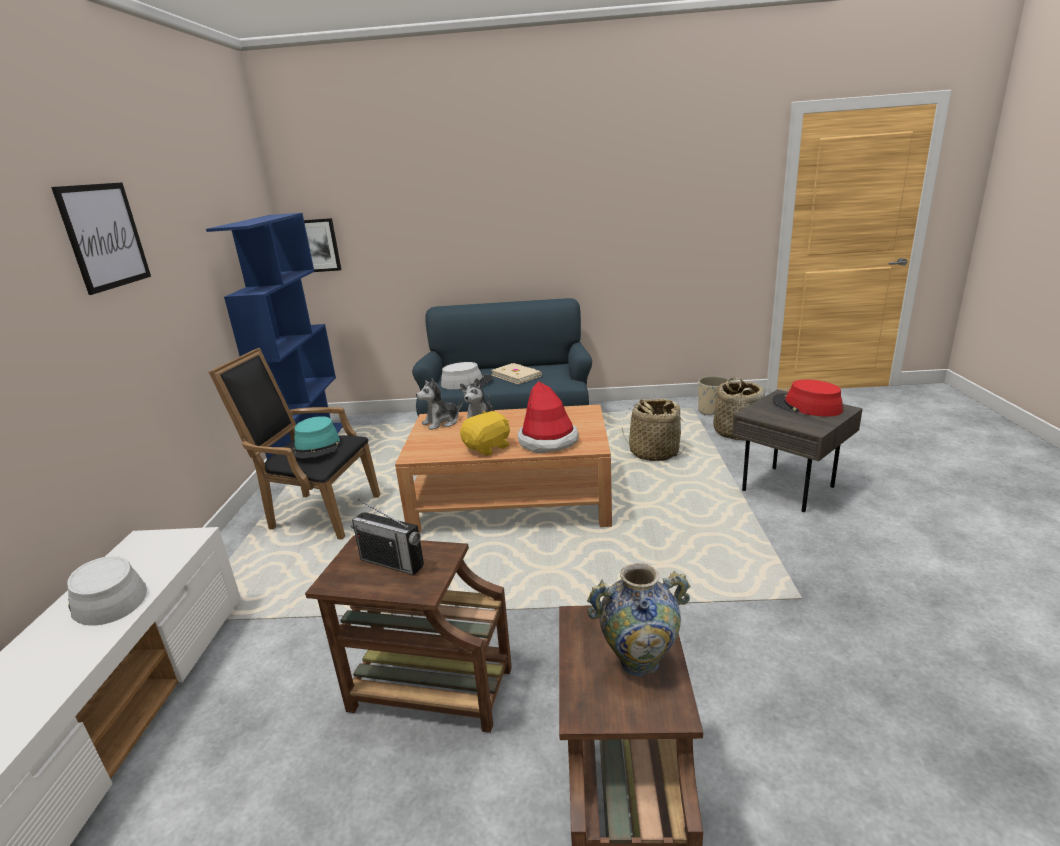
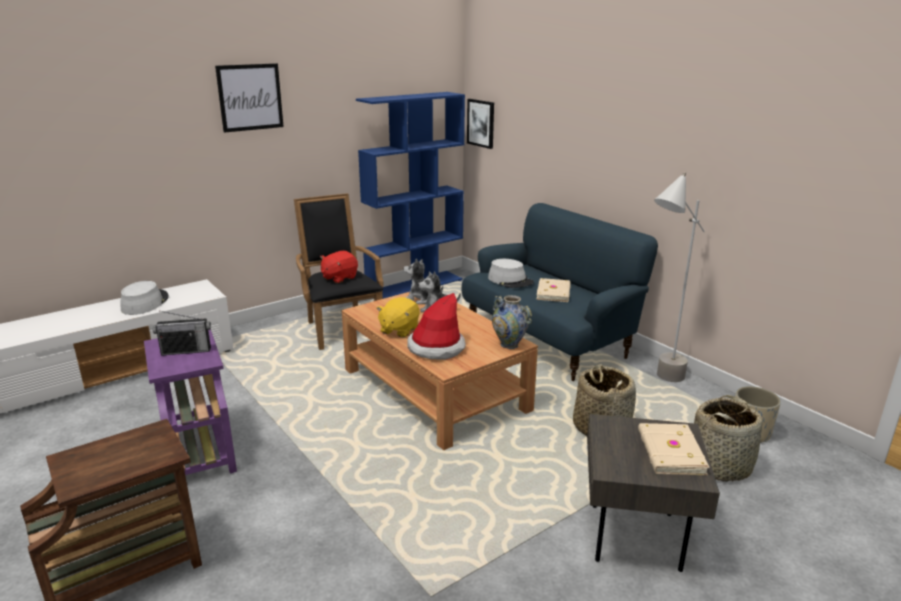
camera: 50 degrees right, 0 degrees up
(317, 447) = (339, 278): turquoise hat -> red plush toy
(392, 562) = (186, 351): radio -> radio turned 90 degrees counterclockwise
(426, 689) = (199, 448): brown side table -> purple side table
(488, 447) = (399, 330): yellow plush toy -> yellow plush toy turned 105 degrees clockwise
(623, 413) = (658, 383): none -> grey floor lamp
(639, 662) = (118, 463): vase -> vase (509, 344)
(806, 406) = (669, 452): red hat -> beige book

